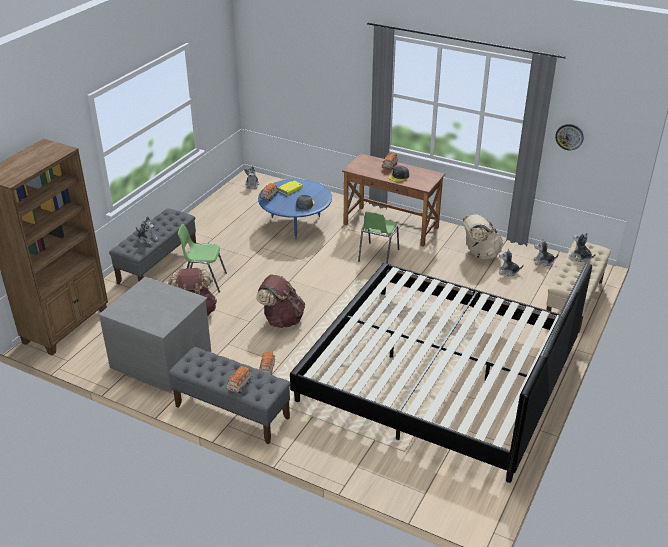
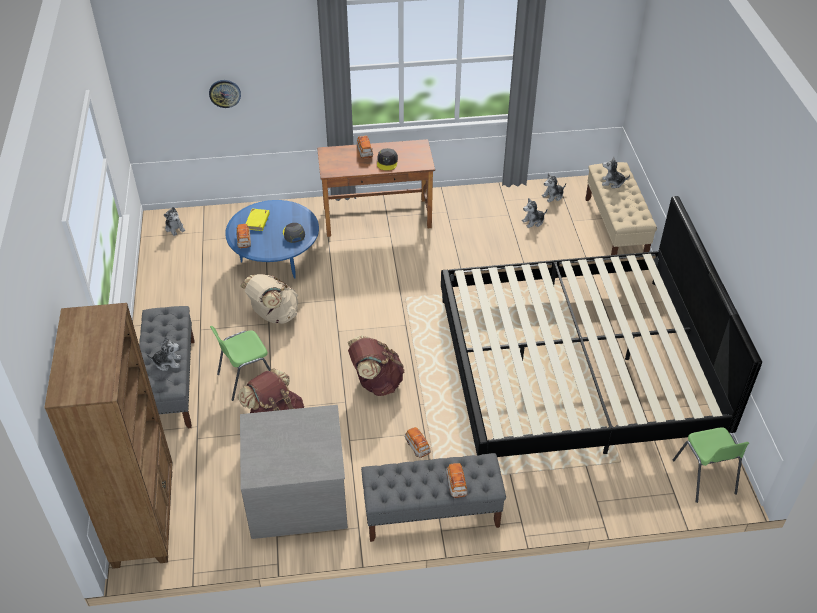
camera: 35 degrees left, 10 degrees up
(377, 255) = (397, 259): green chair -> green chair (704, 477)
(480, 254) = (490, 212): beige backpack -> beige backpack (273, 315)
(569, 136) = (560, 60): wall clock -> wall clock (225, 93)

